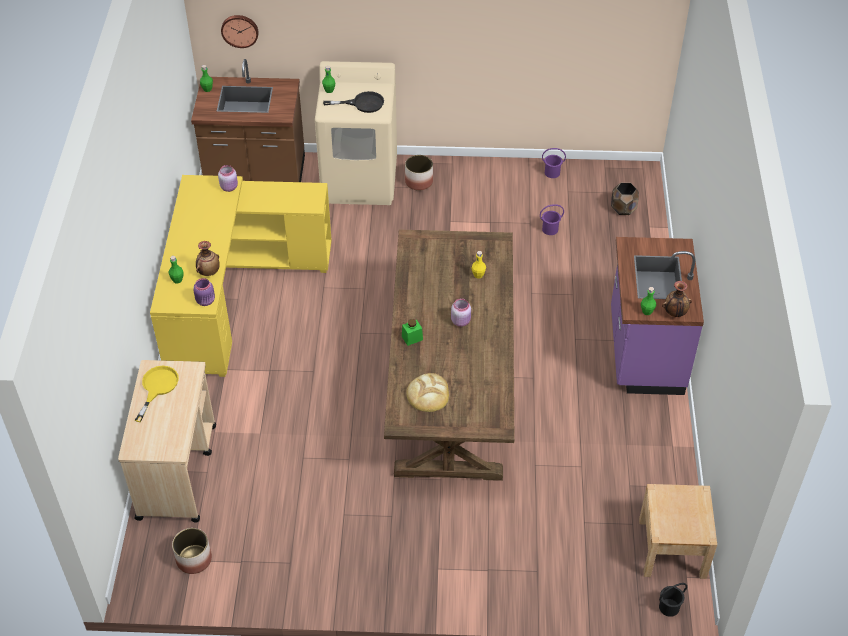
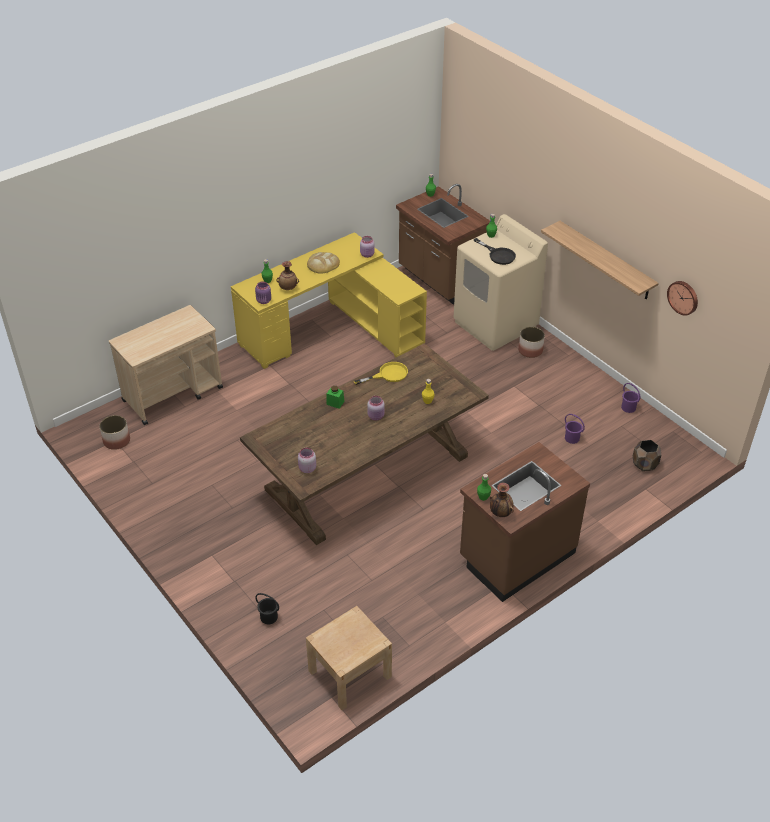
camera: 50 degrees right, 5 degrees down
(157, 387) = (176, 323): yellow frying pan -> yellow frying pan (388, 374)
(240, 30) = (466, 161): wall clock -> wall clock (683, 297)
(428, 394) = (295, 437): bread -> bread (323, 264)
(476, 46) = (606, 261): none -> shelf
(479, 410) = (307, 468): none -> pink jar
(644, 352) = (516, 555): purple counter -> brown counter
(669, 607) = (295, 701): black bucket -> black bucket (269, 617)

